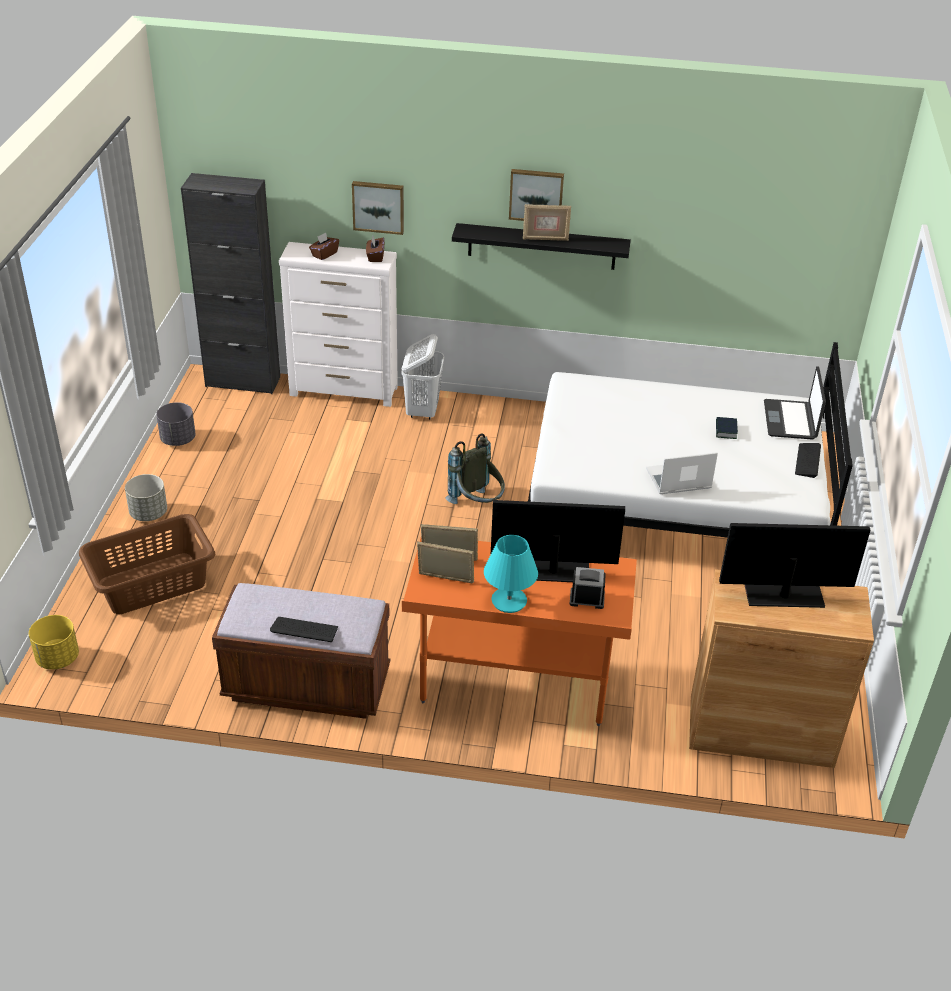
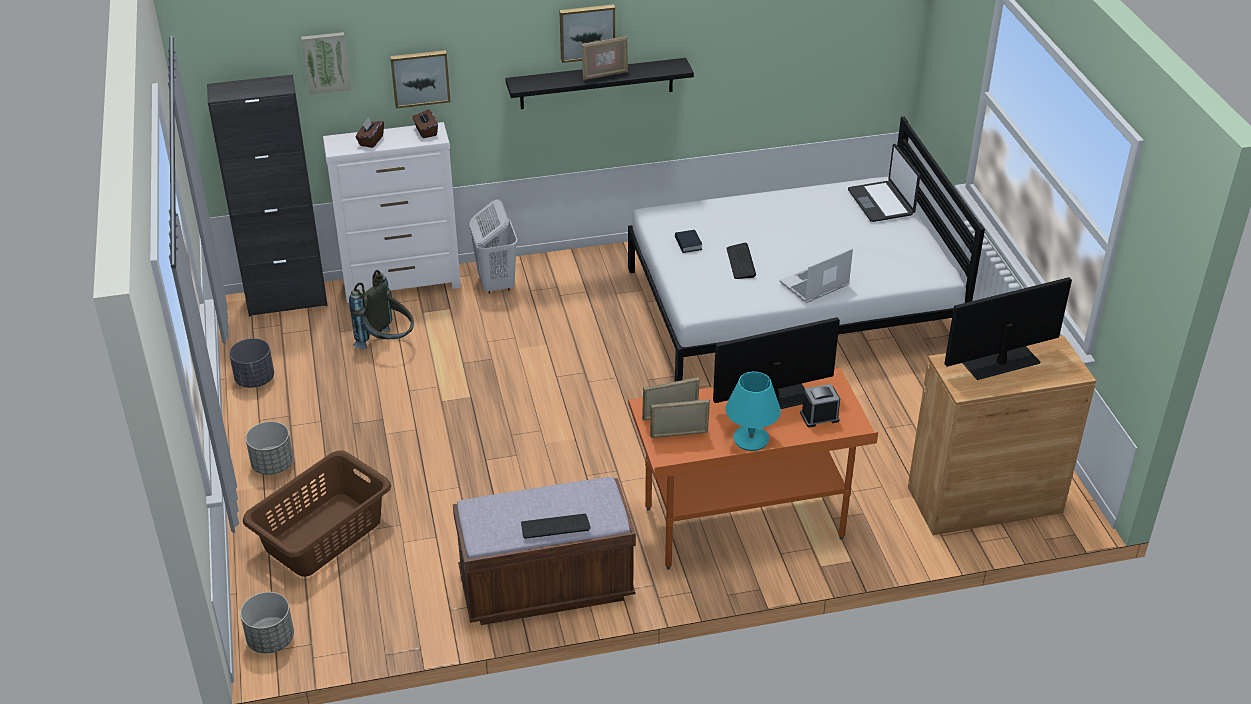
camera: 20 degrees left, 0 degrees up
(57, 658) = (270, 640): yellow planter -> grey planter
(296, 174) = (326, 62): none -> picture
(477, 505) = (607, 363): grey backpack -> grey backpack (388, 344)
(725, 430) = (829, 227): book -> book (688, 244)
(807, 460) = (918, 236): keyboard -> keyboard (741, 262)

